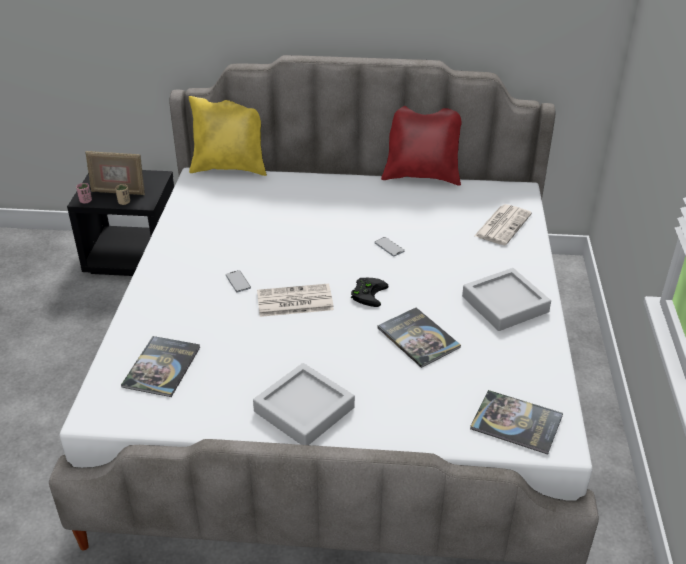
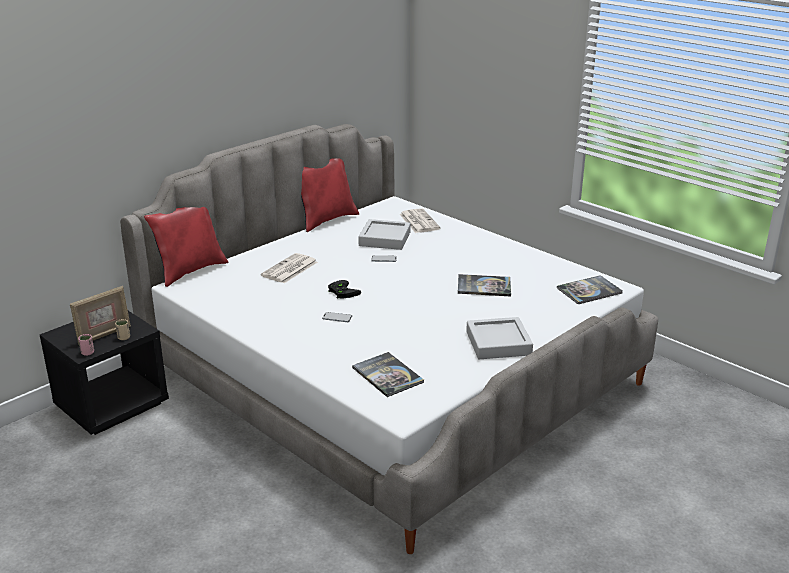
camera: 50 degrees left, 10 degrees down
(230, 168) = (190, 271): yellow pillow -> red pillow
(294, 301) = (389, 308): newspaper -> newspaper (289, 269)
(367, 293) = (419, 283): black game controller -> black game controller (342, 291)
(505, 304) = (491, 252): grey tray -> grey tray (384, 239)

